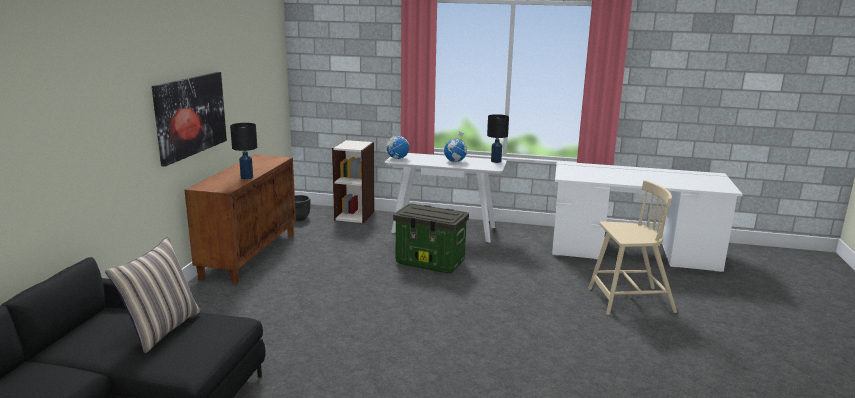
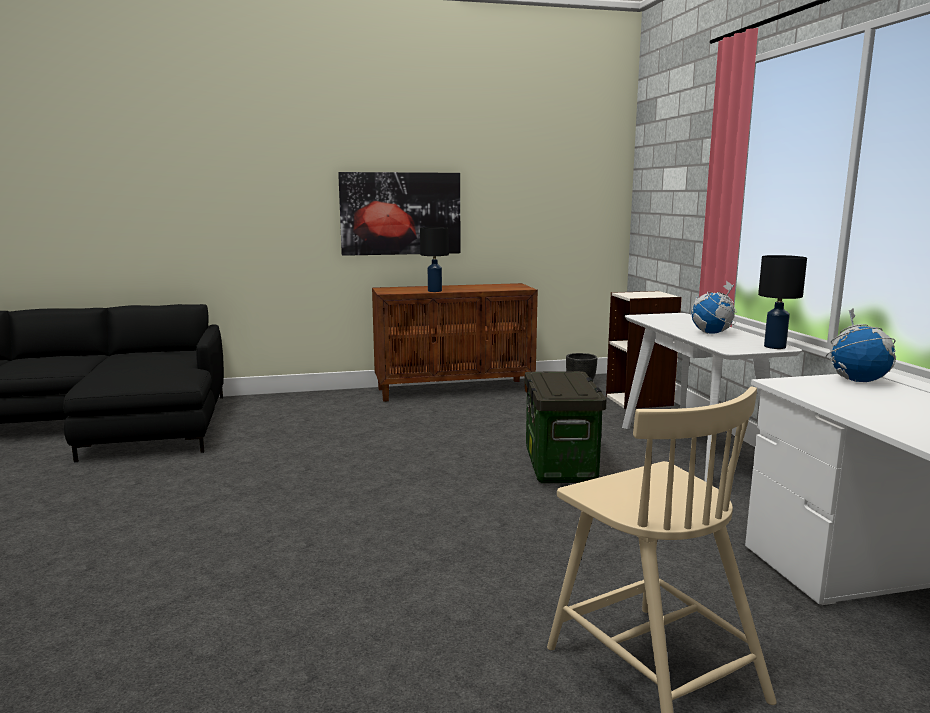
camera: 65 degrees right, 5 degrees down
(162, 329) = (156, 365): pillow -> none
(397, 158) = (653, 316): globe -> globe (858, 381)

